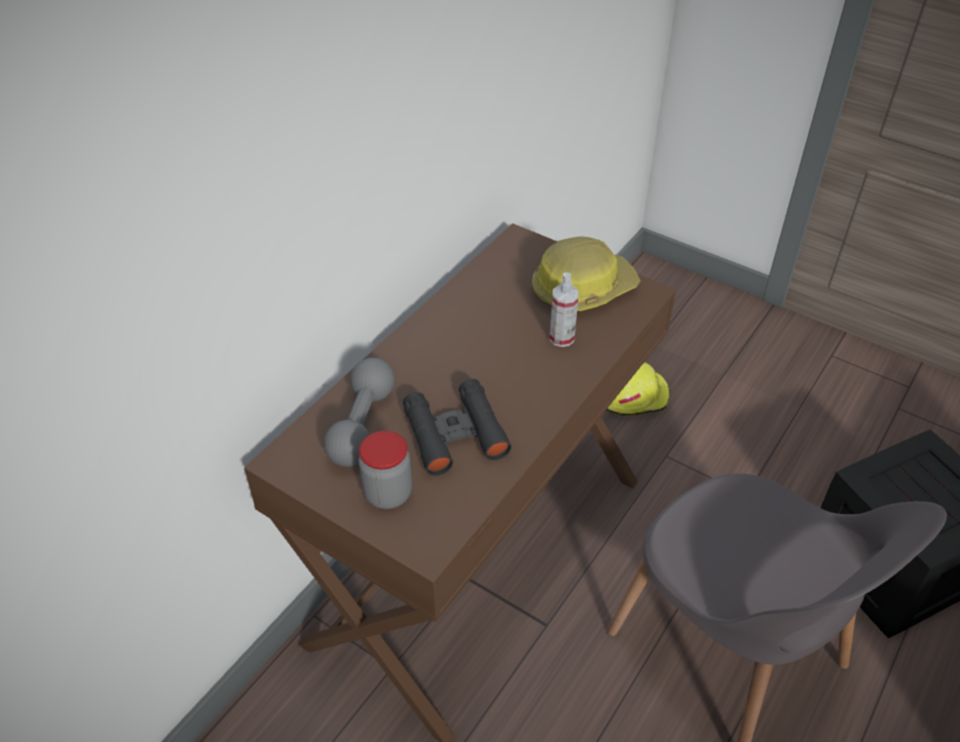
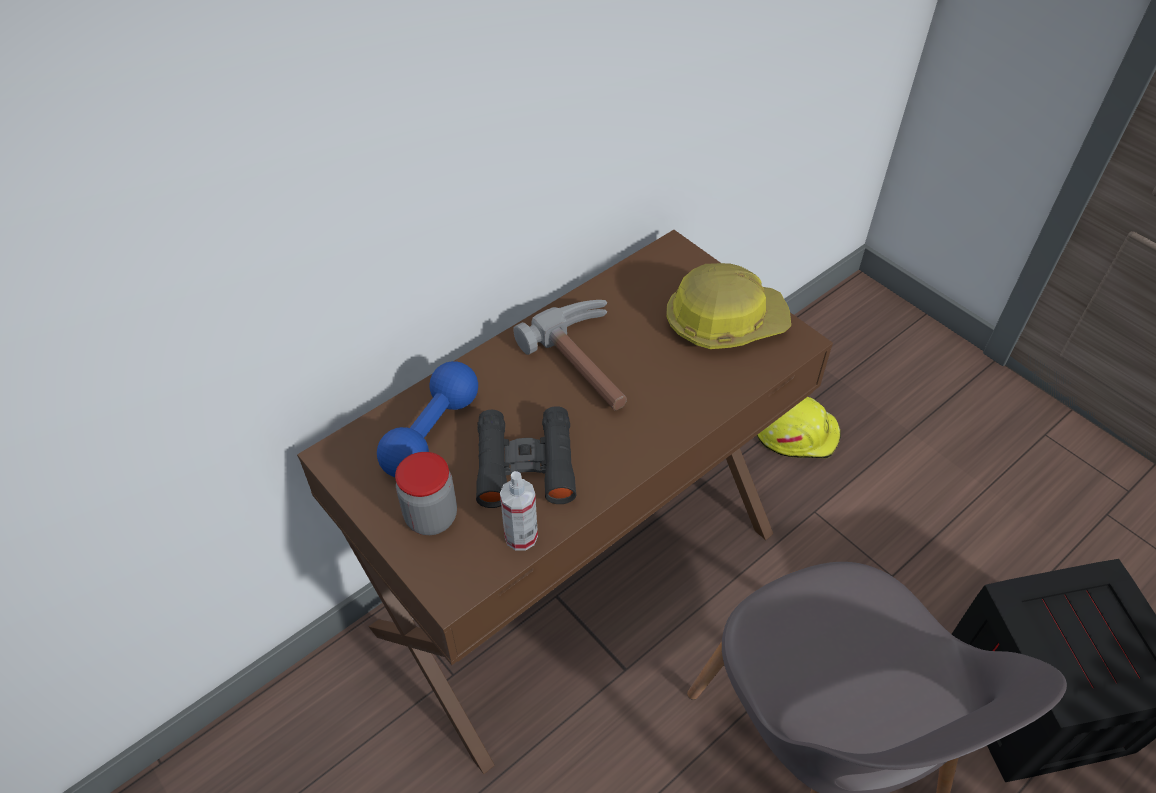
camera: 15 degrees right, 5 degrees up
(362, 425) = (432, 433): grey dumbbell -> blue dumbbell
(482, 341) = (591, 363): none -> hammer
(561, 338) = (680, 376): spray bottle -> spray bottle (521, 536)

